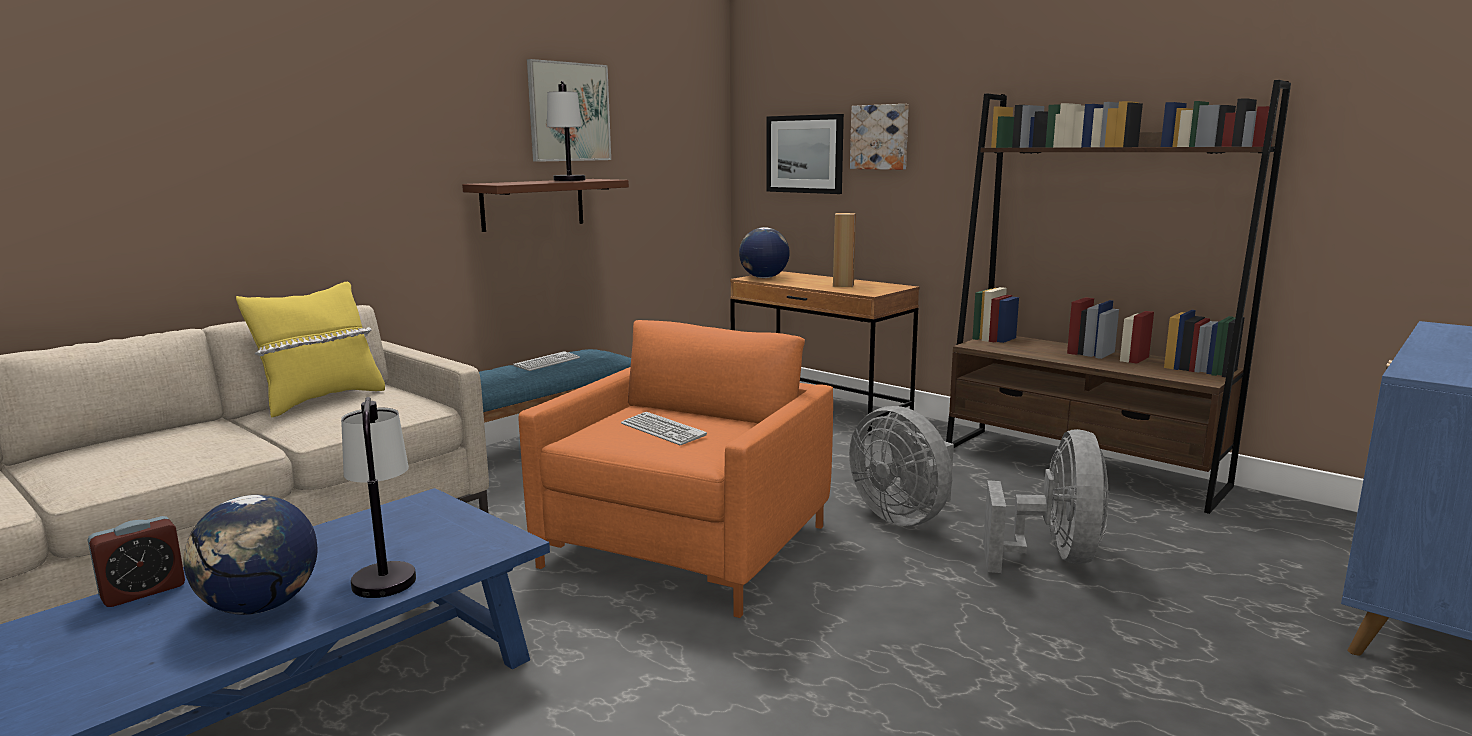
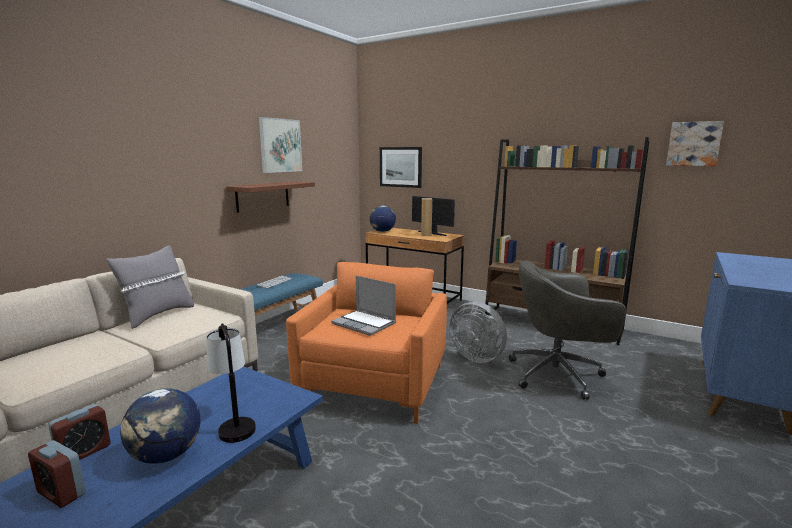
camera: 10 degrees left, 0 degrees up
(90, 642) = (61, 493): none -> alarm clock
(321, 400) = (157, 315): yellow pillow -> grey pillow
(569, 181) = (283, 183): table lamp -> none
(662, 430) = (365, 324): keyboard -> laptop
(858, 282) = (432, 233): none -> monitor
(880, 137) = (442, 159): picture -> picture (693, 144)
(1053, 557) = (558, 374): grey fan -> grey office chair

